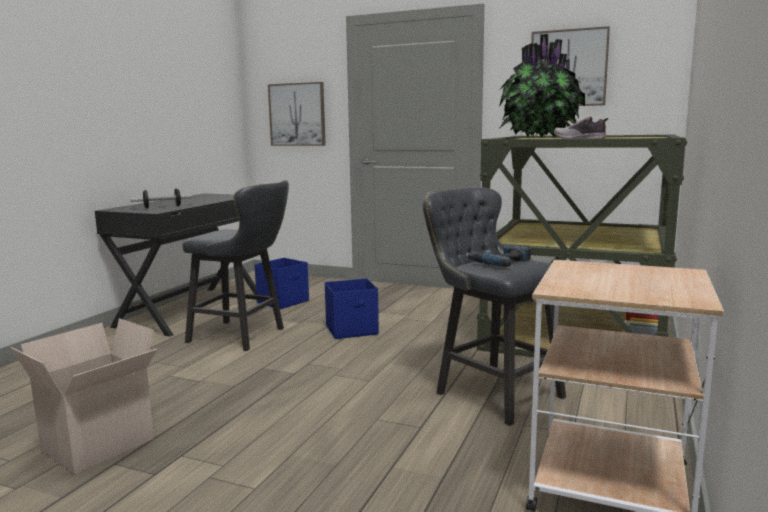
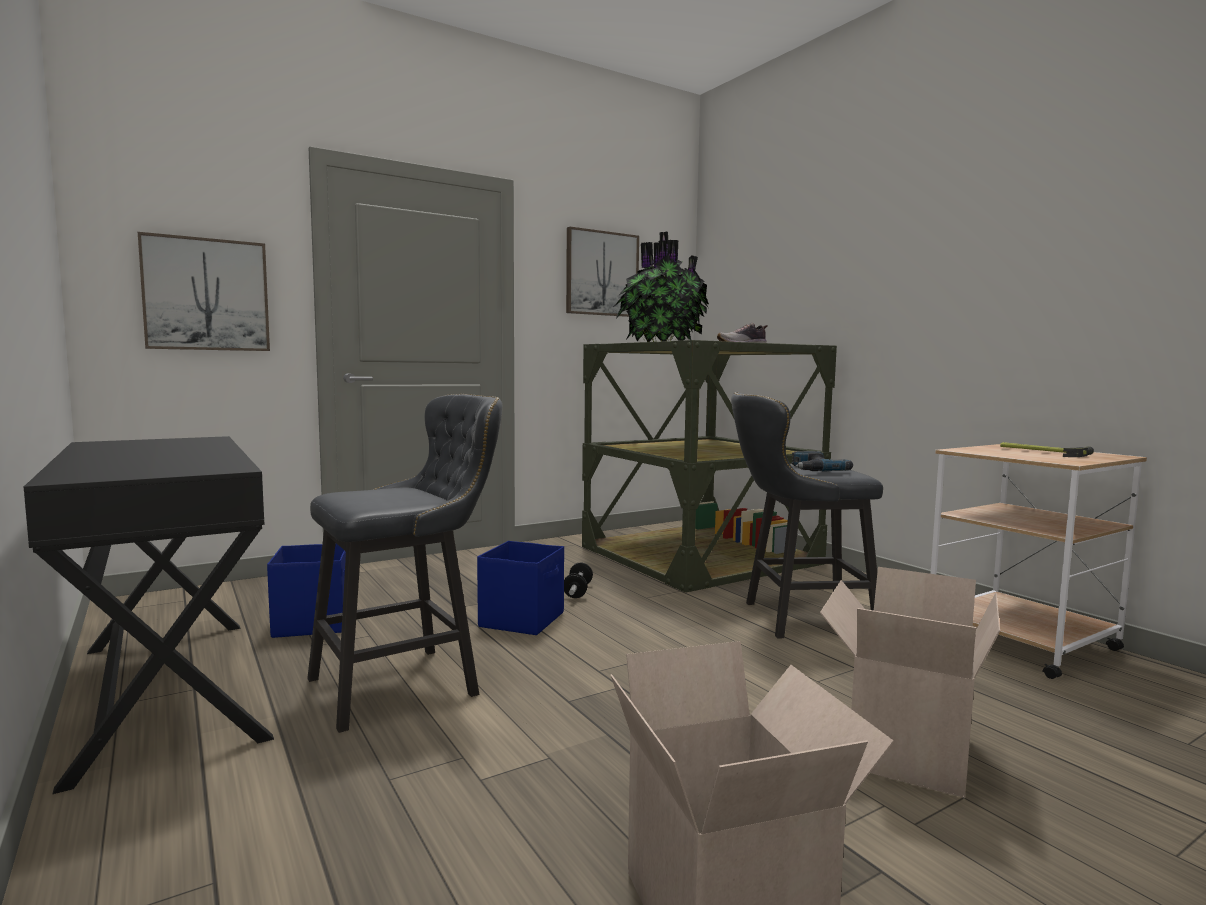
camera: 55 degrees left, 5 degrees down
(162, 207) = (177, 463): dumbbell -> dumbbell (577, 591)
(301, 462) = (904, 750): none -> cardboard box
(633, 280) = (1041, 452): none -> hammer

